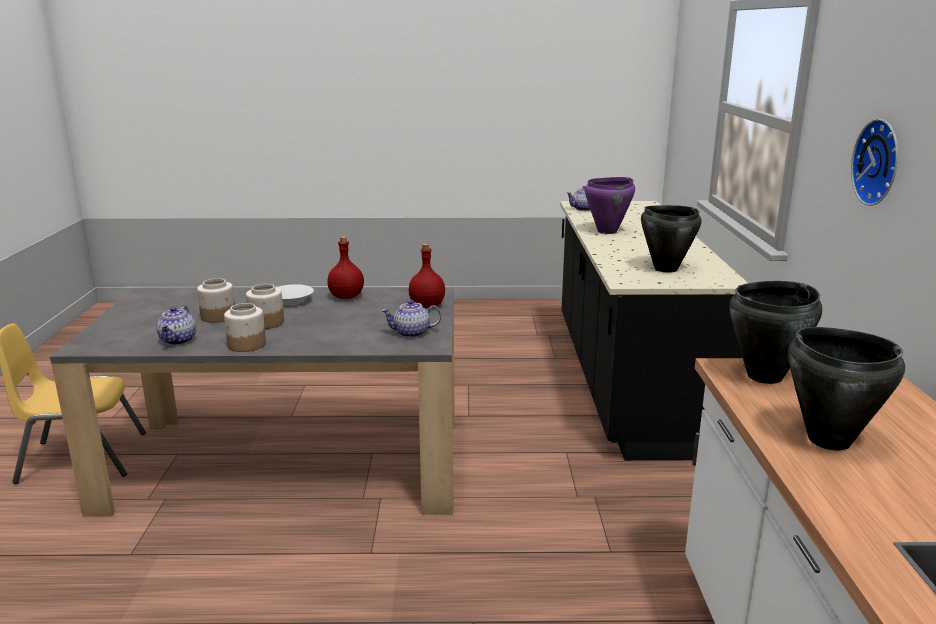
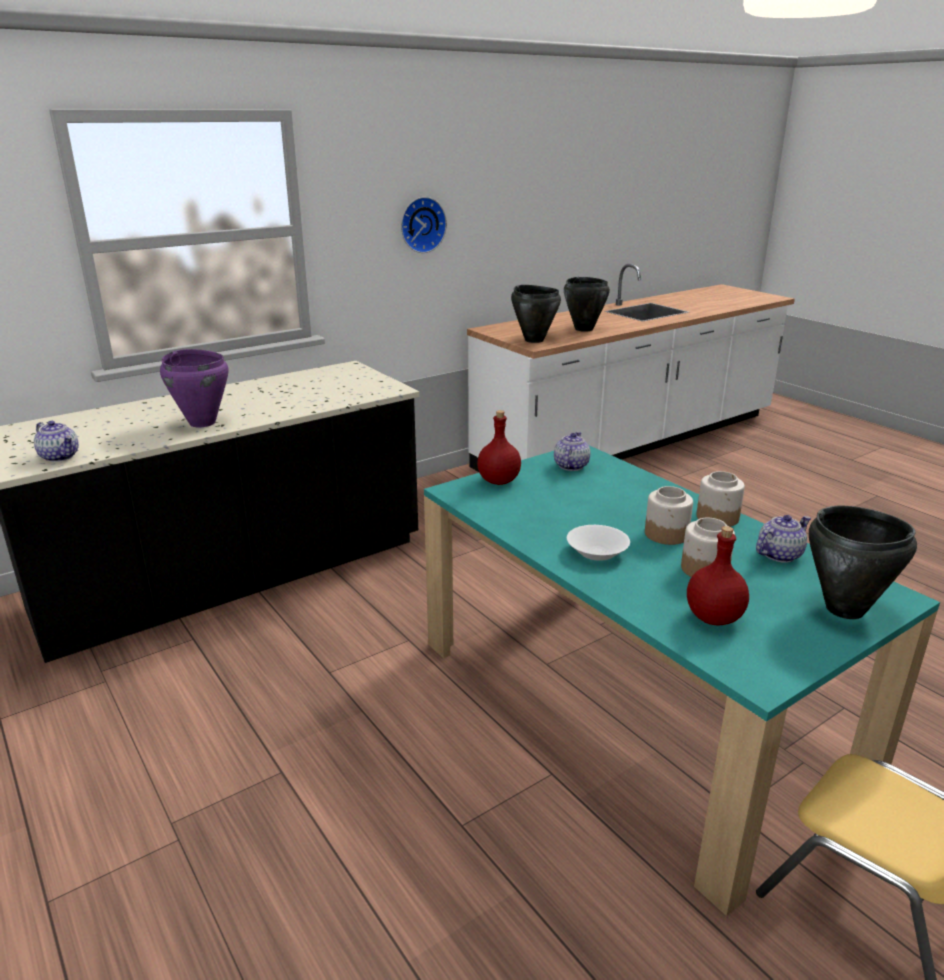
camera: 125 degrees left, 5 degrees up
(289, 462) = (629, 707): grey dining table -> turquoise dining table
(347, 297) = (535, 527): red bottle -> red bottle (712, 617)
(411, 333) = (570, 466): teapot -> teapot turned 120 degrees counterclockwise
(665, 269) = (336, 384): black cooking pot -> black cooking pot (845, 609)

